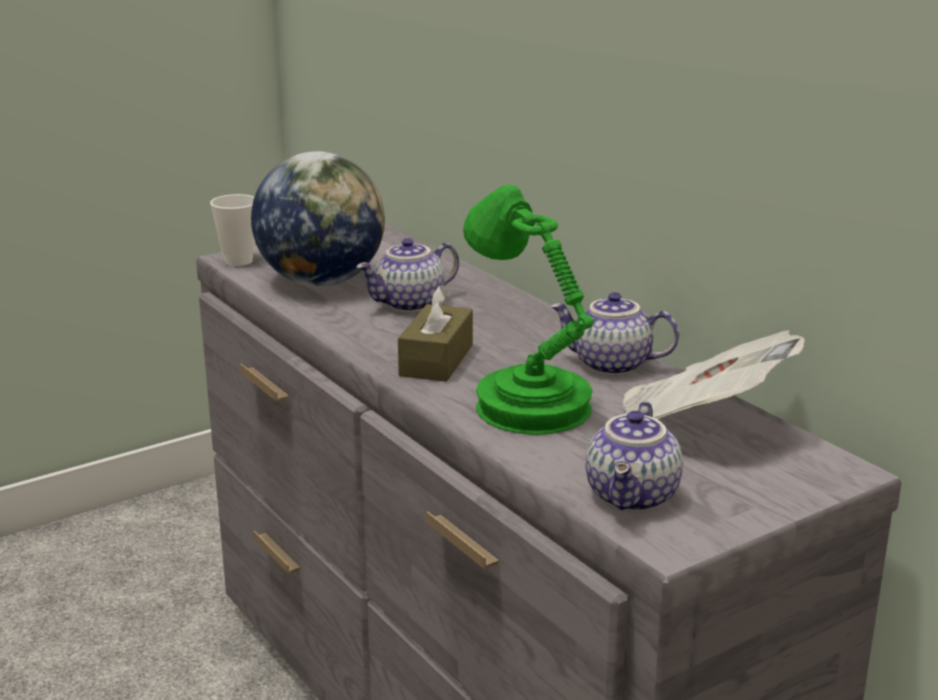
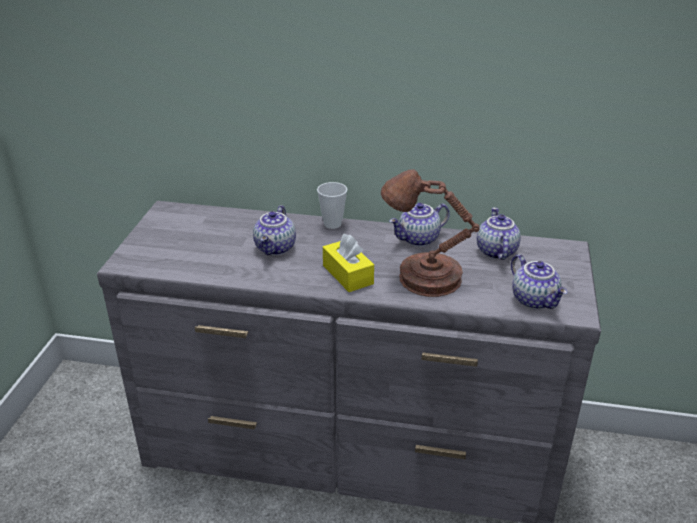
camera: 45 degrees left, 10 degrees up
(238, 261) = (130, 264): cup -> cup (332, 224)
(321, 282) = (205, 255): globe -> none
(436, 360) = (348, 274): brown tissue box -> yellow tissue box
(526, 404) = (424, 278): green table lamp -> brown table lamp
(699, 422) = (495, 251): newspaper -> teapot

